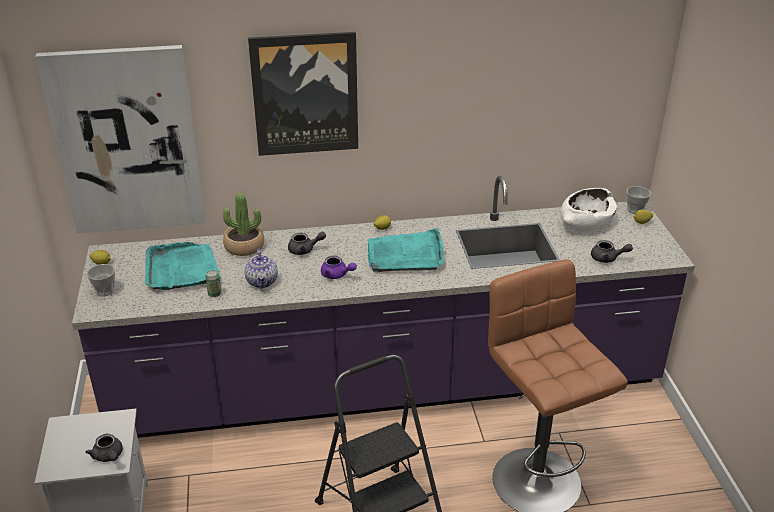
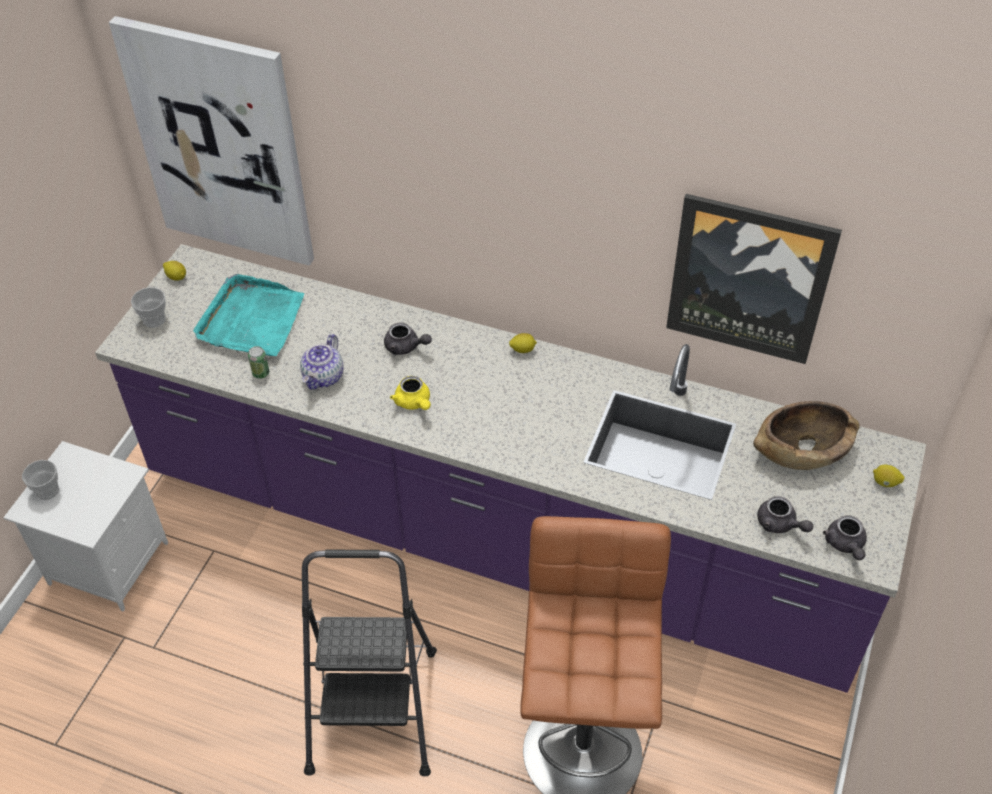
camera: 30 degrees right, 15 degrees up
(109, 456) = (85, 519): grey teapot -> grey teapot (845, 545)
(244, 246) = (341, 313): potted plant -> none
(305, 94) = (436, 155): picture -> picture (749, 278)
(337, 275) = (414, 403): purple teapot -> yellow teapot
(405, 255) = (519, 405): turquoise tray -> none
(586, 223) = (802, 450): white bowl -> brown bowl
(635, 210) = (895, 456): cup -> cup (47, 491)

